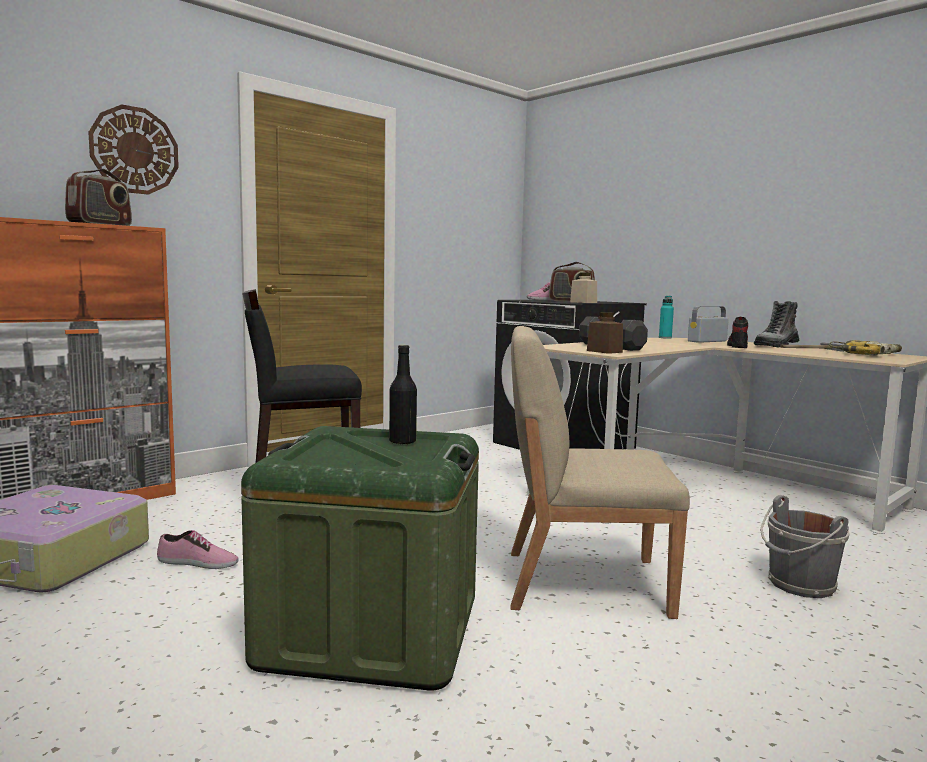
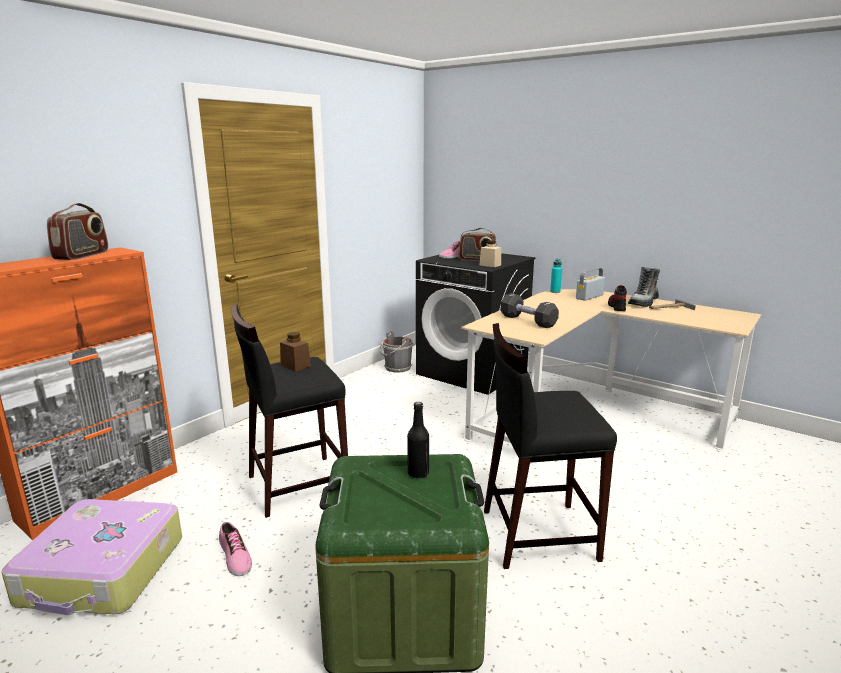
camera: 10 degrees left, 10 degrees up
(134, 150) = (98, 174): wall clock -> none
(197, 563) = (234, 556): shoe -> shoe turned 60 degrees clockwise
(582, 582) = (537, 534): beige chair -> black stool
(604, 351) = (529, 333): brown jar -> brown jar (295, 366)
(799, 585) = (684, 514): grey bucket -> grey bucket (397, 368)
(866, 354) = (712, 315): power drill -> none

